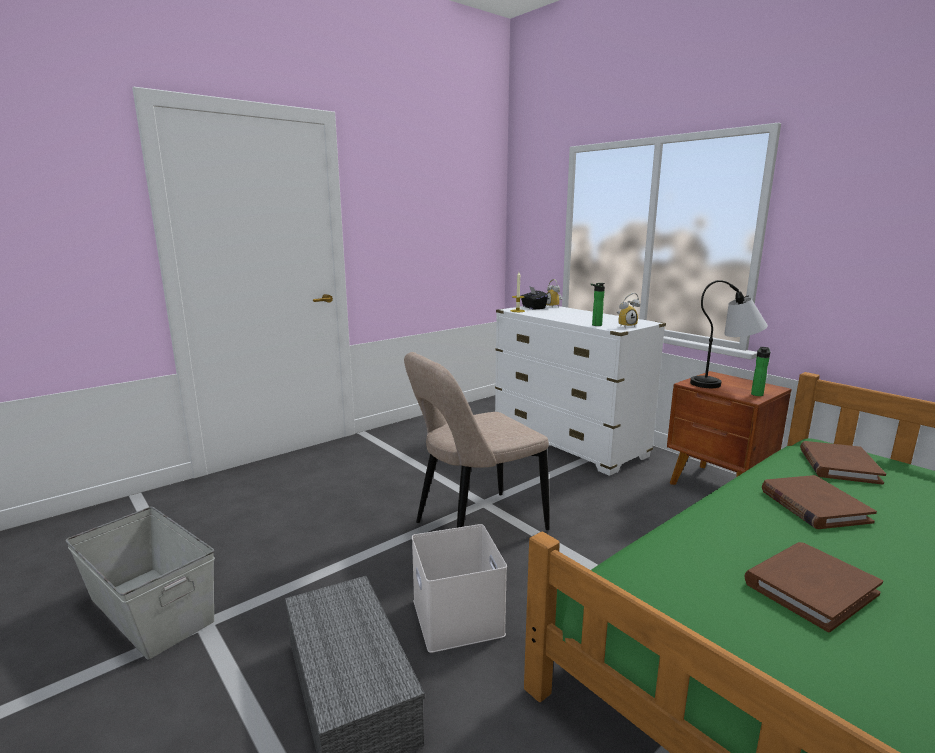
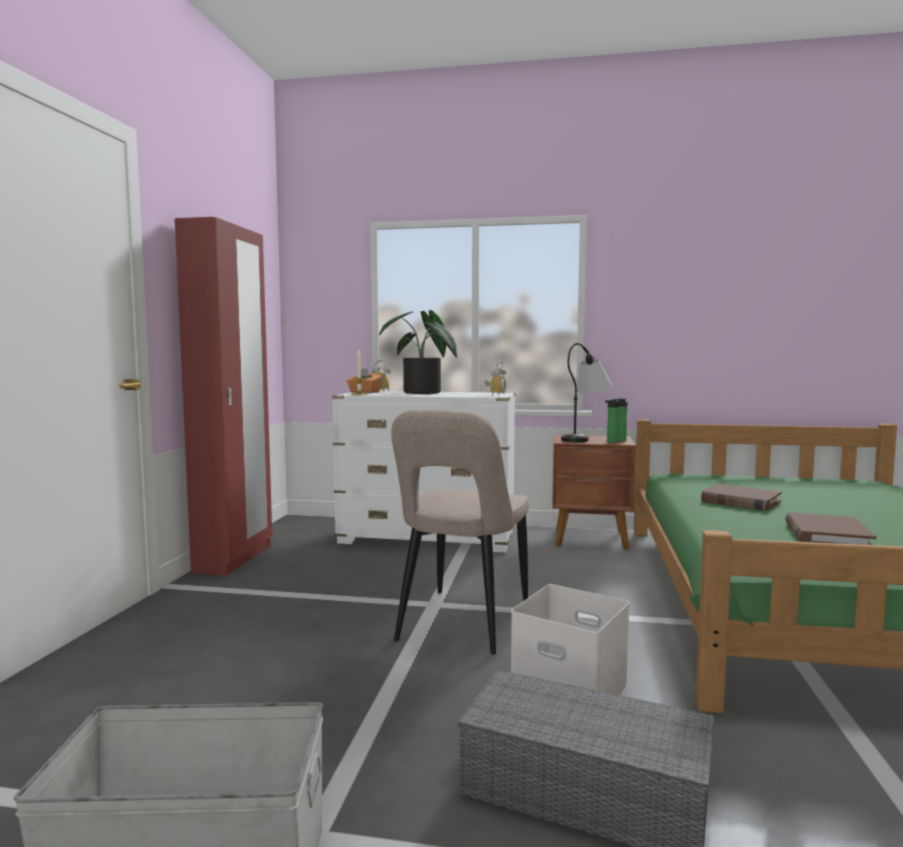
camera: 40 degrees left, 10 degrees down
(420, 423) = (234, 559): none -> red wardrobe
(533, 307) = (364, 392): black tissue box -> orange tissue box
(575, 314) = (422, 393): none -> potted plant
(595, 325) = (469, 396): bottle -> bottle (610, 442)
(838, 466) = (705, 481): brown book -> none

